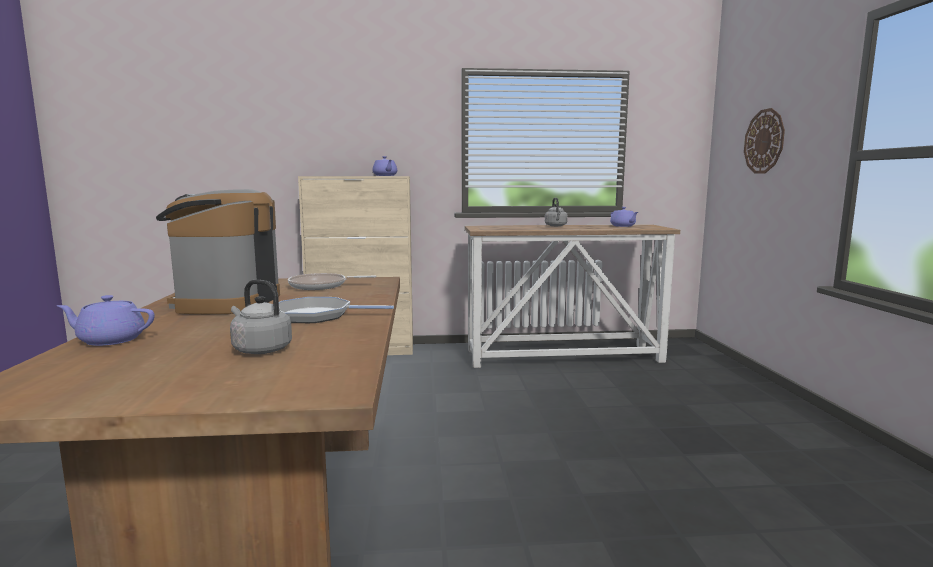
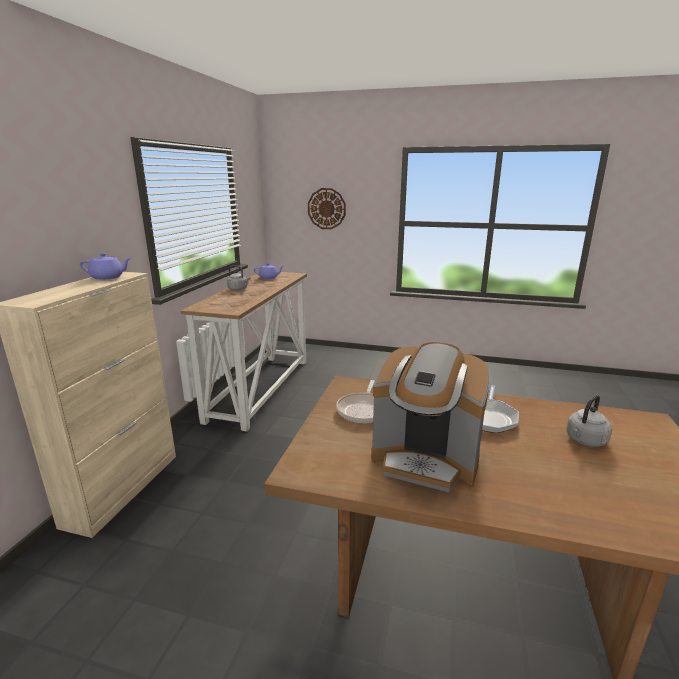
camera: 70 degrees left, 10 degrees up
(110, 340) = (576, 514): purple teapot -> none

